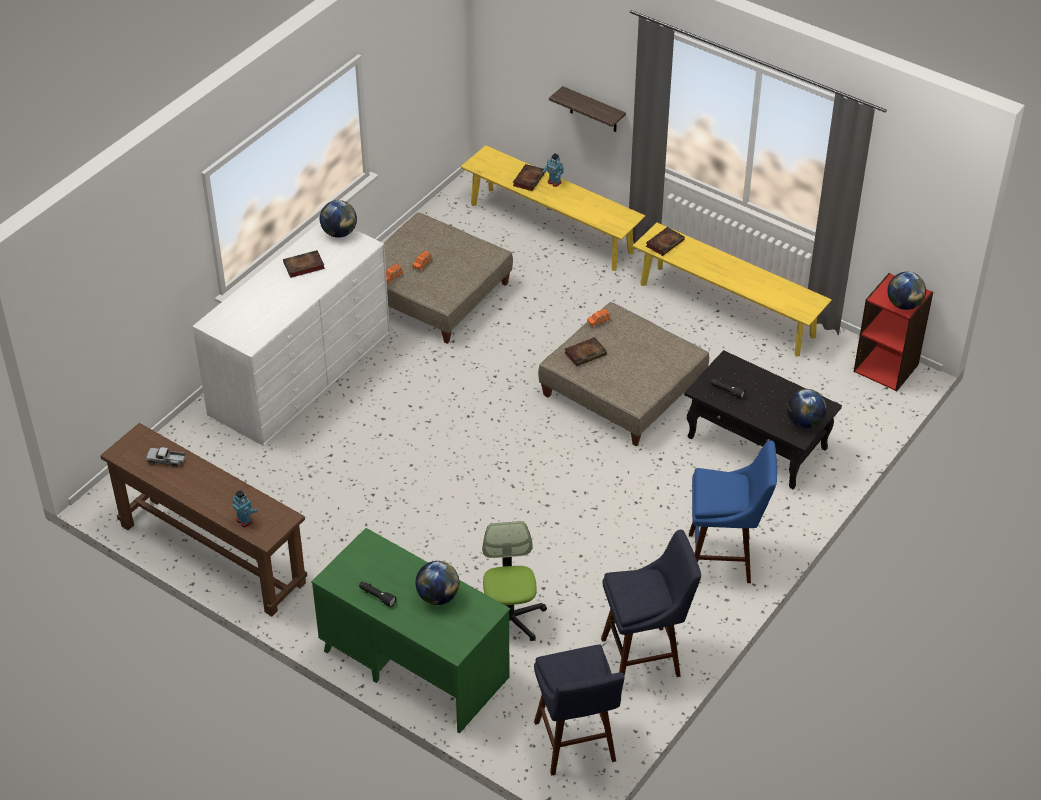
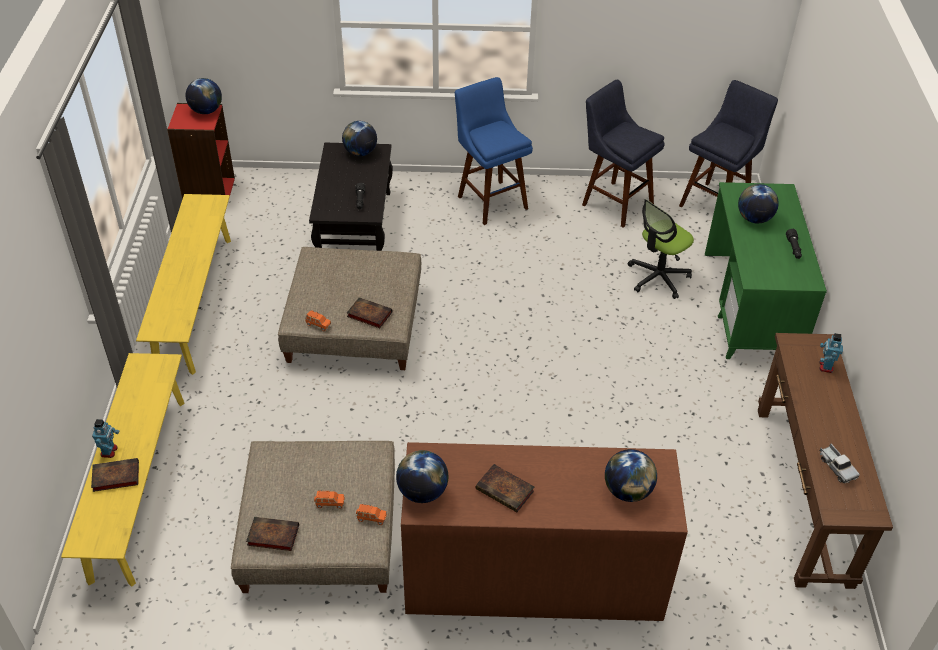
camera: 125 degrees left, 0 degrees up
(246, 316) = (627, 491): none -> globe
(300, 372) = (533, 576): white dresser -> brown dresser
(593, 110) = (53, 350): shelf -> none
(665, 243) = (168, 320): book -> book (271, 536)

